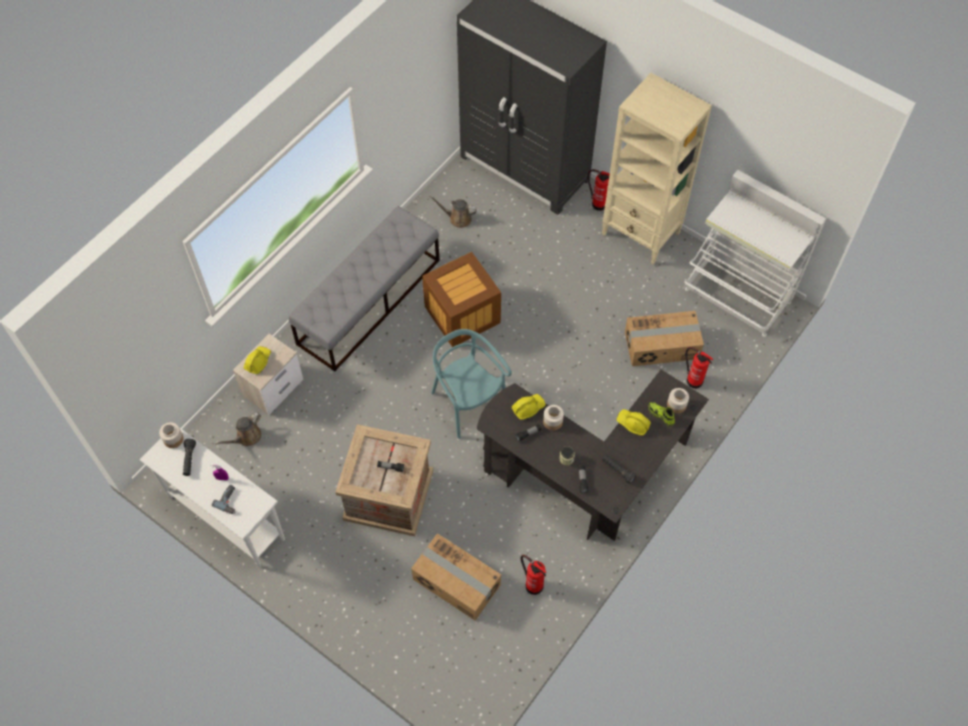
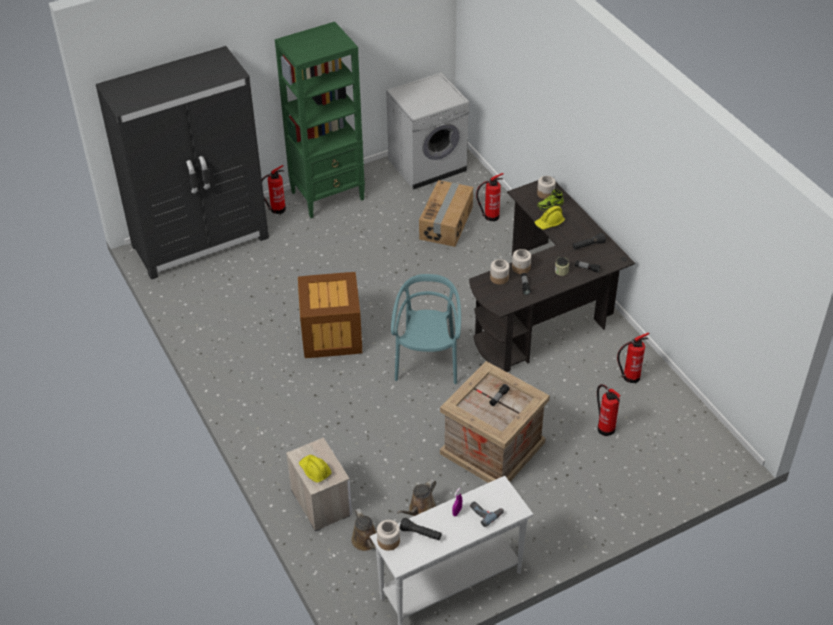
camera: 65 degrees left, 15 degrees down
(369, 301) = (270, 396): grey bench -> none
(456, 582) = (605, 427): cardboard box -> fire extinguisher
(457, 218) = (222, 304): brown watering can -> brown watering can (420, 510)
(468, 402) = (427, 361): turquoise chair -> turquoise chair turned 105 degrees clockwise
(528, 408) = (499, 278): yellow hard hat -> jar
(641, 234) = (328, 196): beige bookcase -> green bookcase
(735, 298) = (428, 166): white shoe rack -> white washing machine

